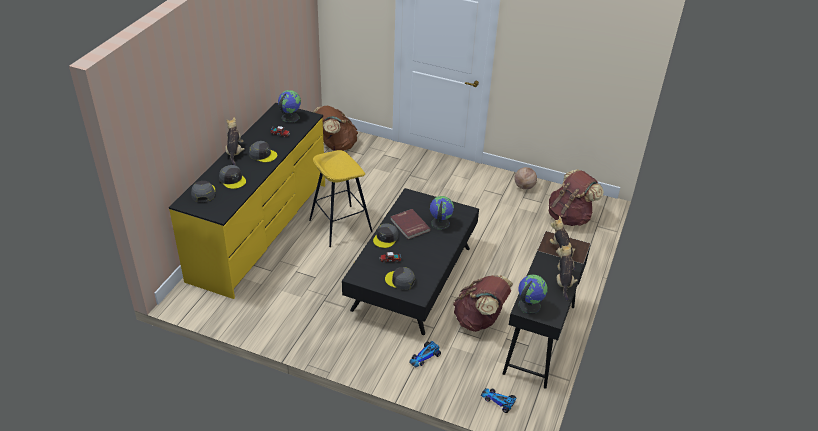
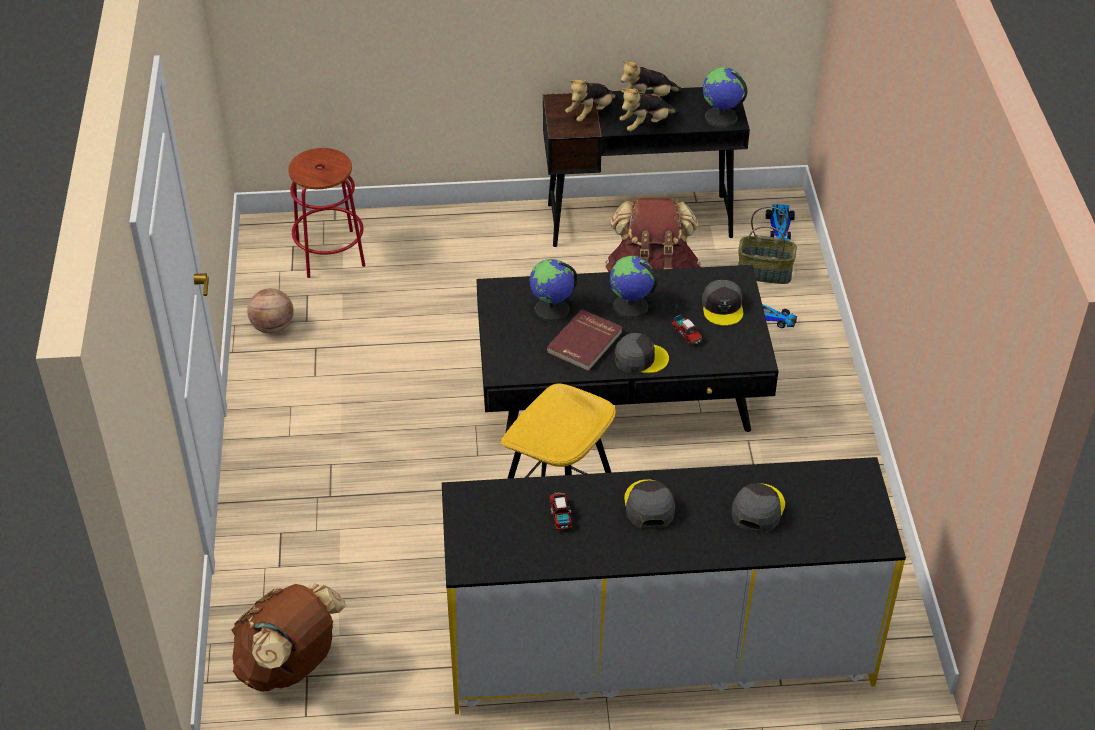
camera: 115 degrees left, 5 degrees up
(203, 193) = (828, 529): grey cap -> none
(235, 152) = (675, 553): plush toy -> plush toy (646, 124)
(290, 117) = (489, 529): globe -> globe (630, 306)
(463, 374) = (765, 272): none -> basket
(569, 217) = (330, 253): brown backpack -> red stool

